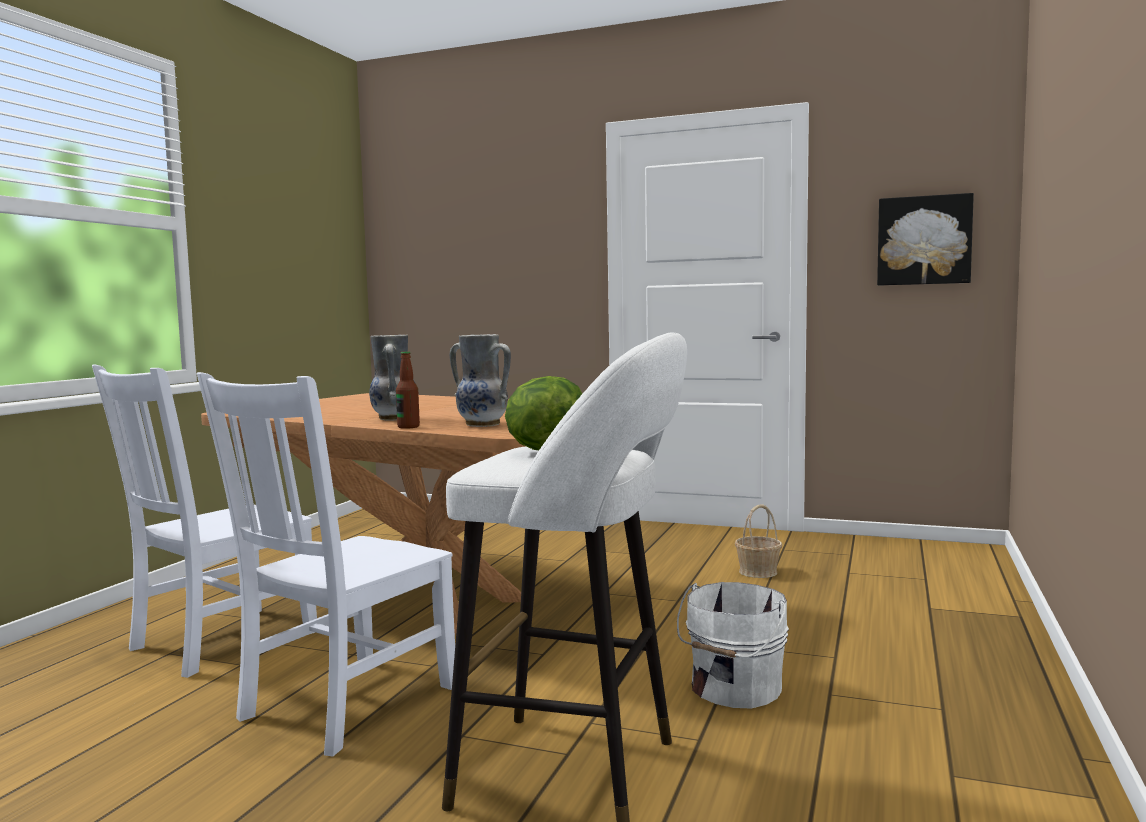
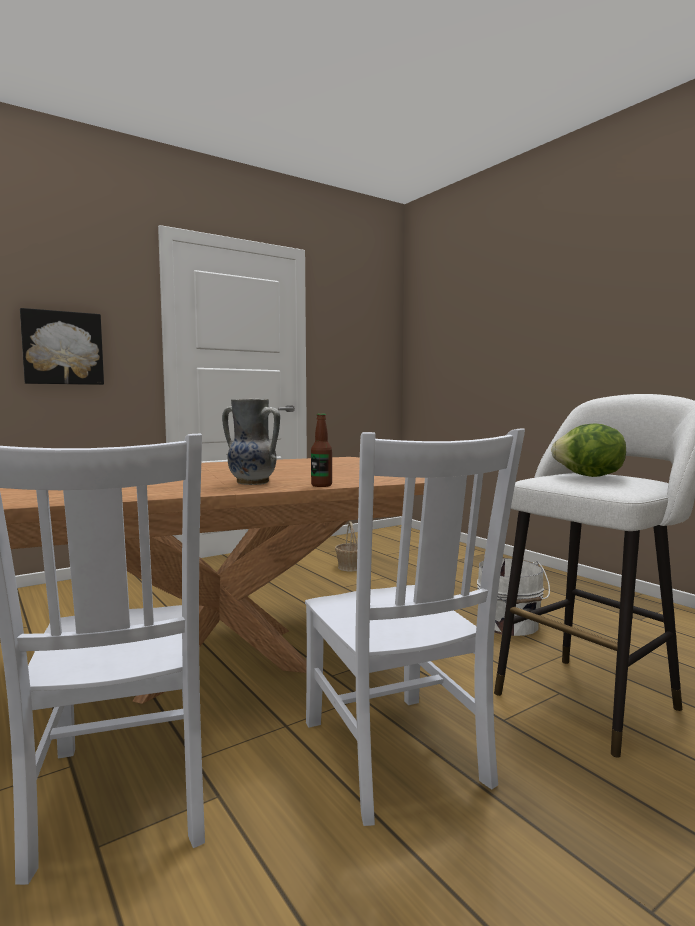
camera: 55 degrees left, 0 degrees up
(482, 425) = (356, 477): vase -> none
(924, 240) = (364, 350): picture -> picture (62, 348)

